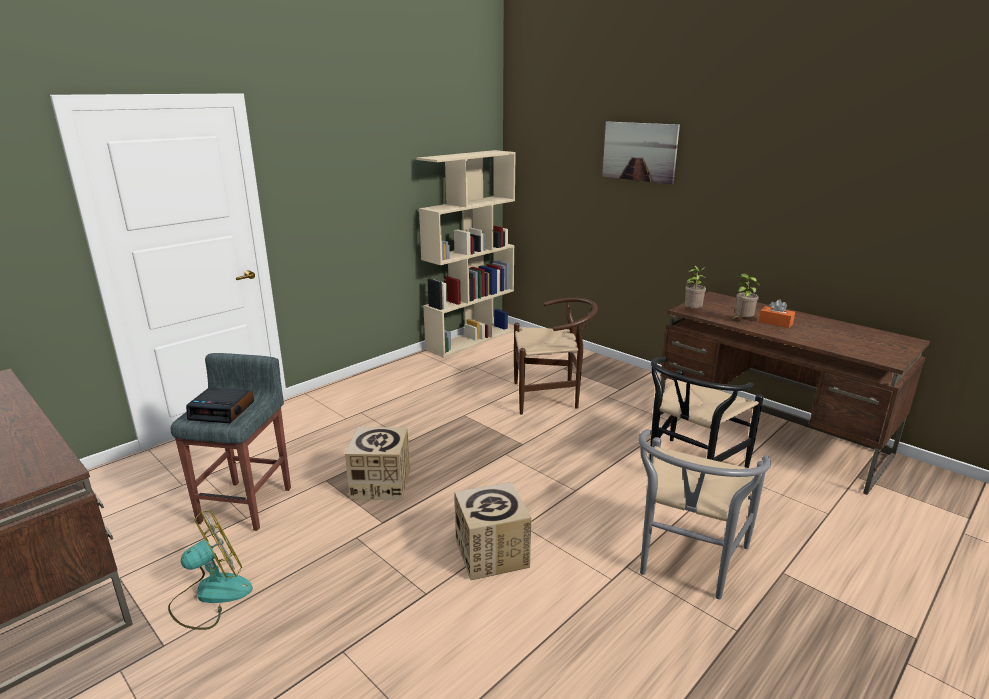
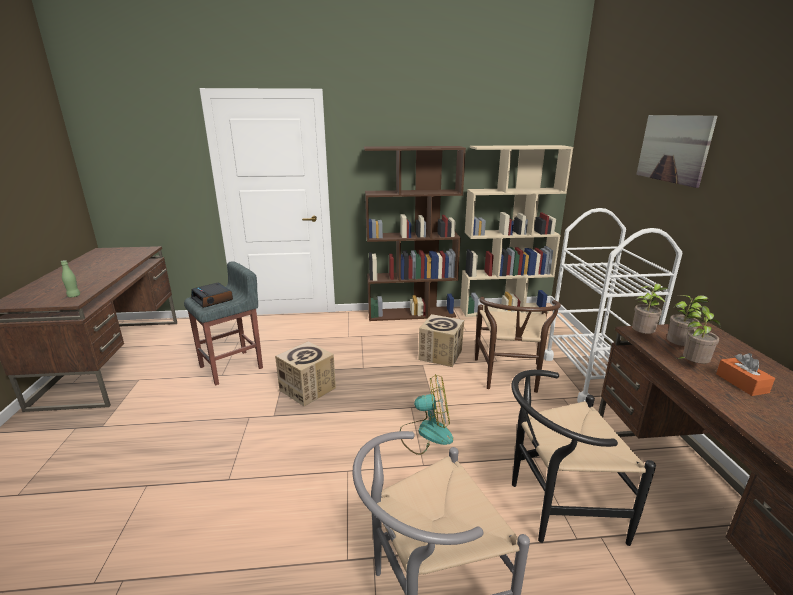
camera: 40 degrees right, 0 degrees up
(42, 465) = (74, 296): none -> green bottle
(211, 595) = (150, 411): fan -> fan (426, 433)
(384, 372) = (411, 313): none -> brown bookcase
(491, 553) = (300, 477): cardboard box -> cardboard box (440, 355)
(551, 397) = (509, 378): brown chair -> brown chair turned 60 degrees clockwise
(607, 373) = (591, 377): none -> white cart
(721, 313) = (678, 349): none -> potted plant

